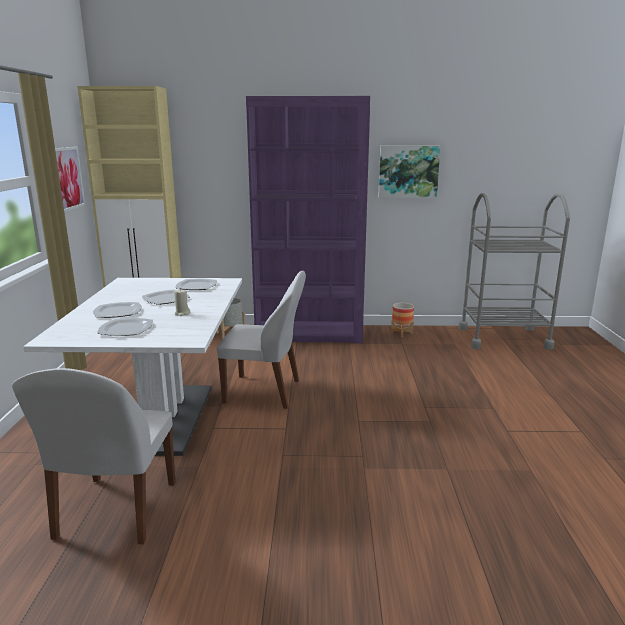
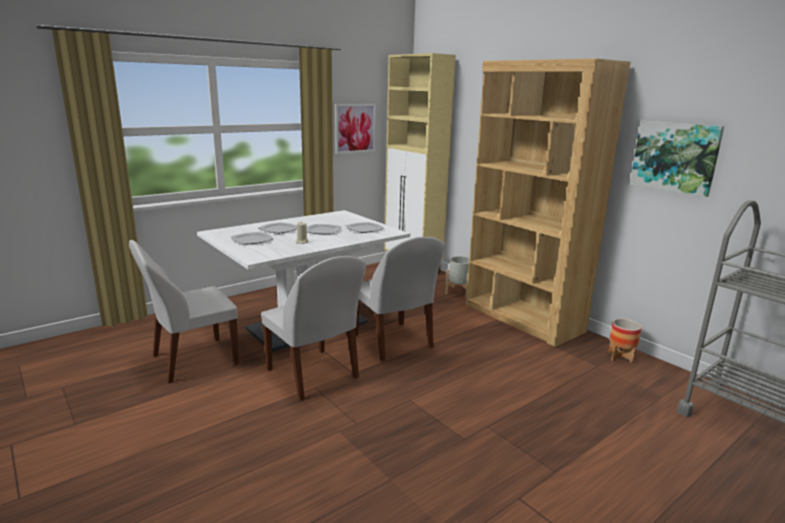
camera: 50 degrees right, 0 degrees up
(261, 448) = (313, 375): none -> white chair
(309, 334) = (522, 318): purple bookcase -> brown bookcase

